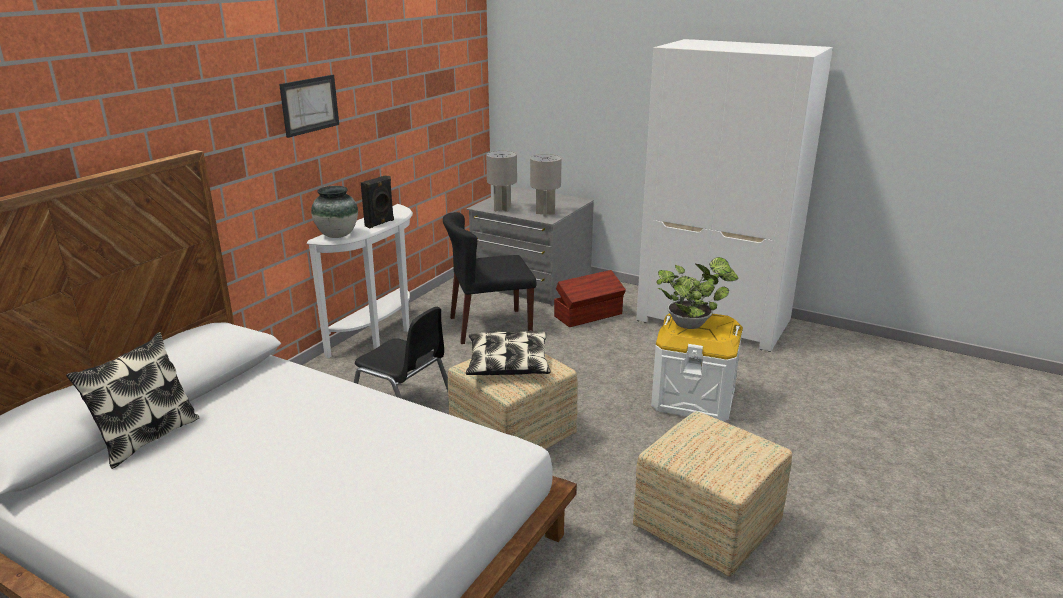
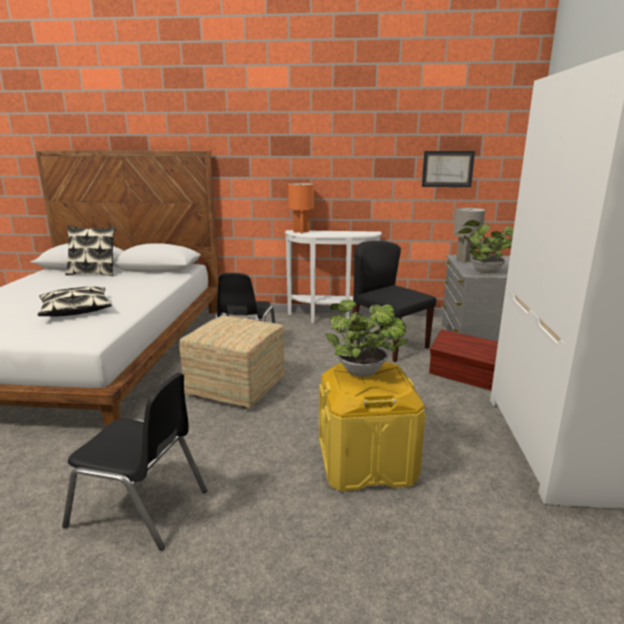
camera: 65 degrees right, 5 degrees down
(309, 105) = (306, 140): picture -> picture (447, 169)
(337, 235) = (301, 232): vase -> orange table lamp
(380, 223) = (335, 234): black speaker -> none
(508, 364) = (233, 326): pillow -> pillow (76, 310)
(545, 213) = (483, 271): grey table lamp -> potted plant
(693, 398) = (366, 462): white storage box -> yellow storage box
(708, 527) = (139, 508): ottoman -> black chair

